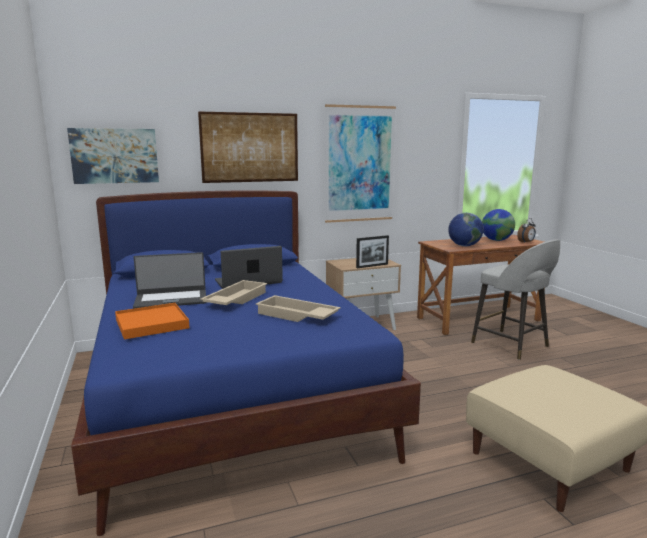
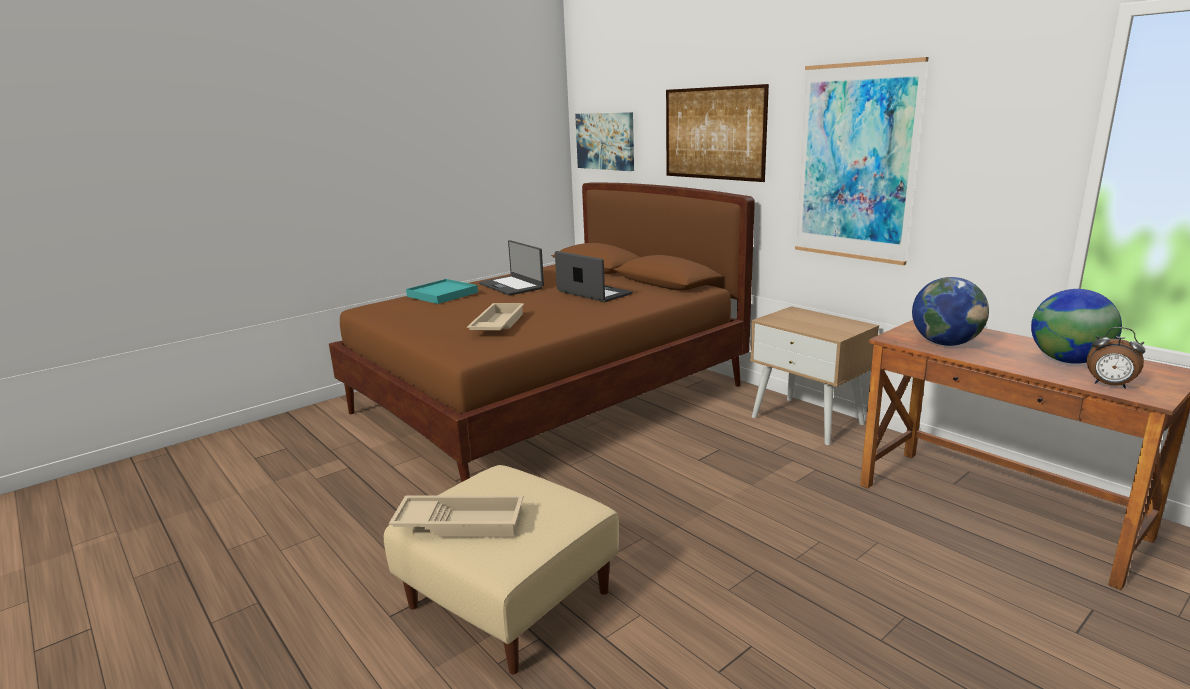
camera: 70 degrees right, 5 degrees up
(151, 324) = (442, 294): orange tray -> turquoise tray
(232, 394) = (549, 399): blue bed -> brown bed
(235, 299) = (527, 300): beige tray -> beige tray (461, 522)
(372, 266) = (801, 329): picture frame -> none
(511, 345) = (900, 555): grey stool -> none

